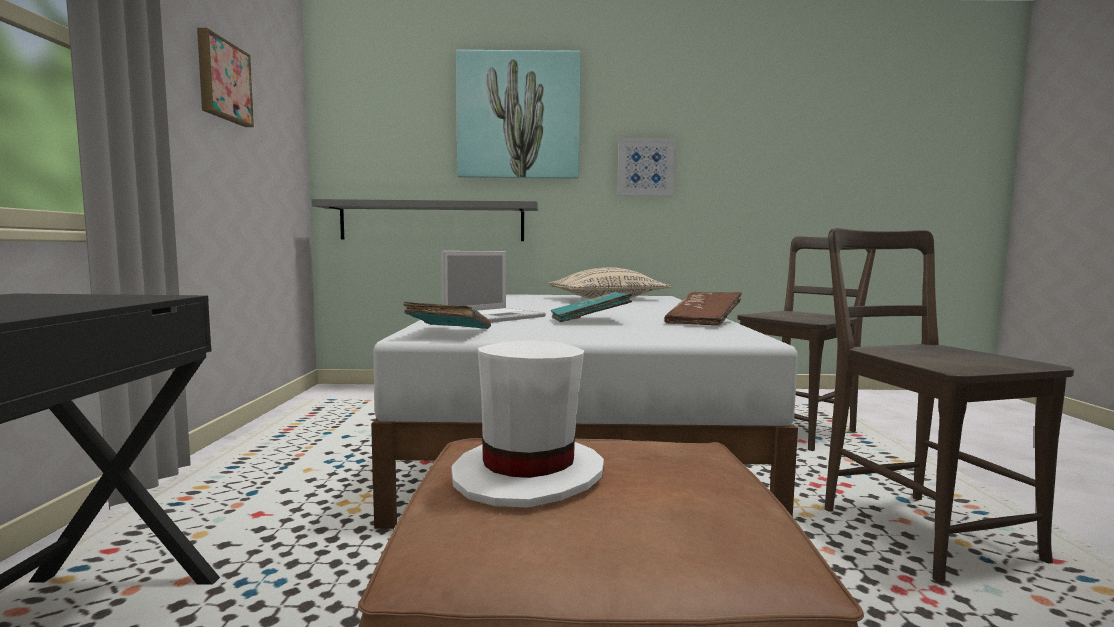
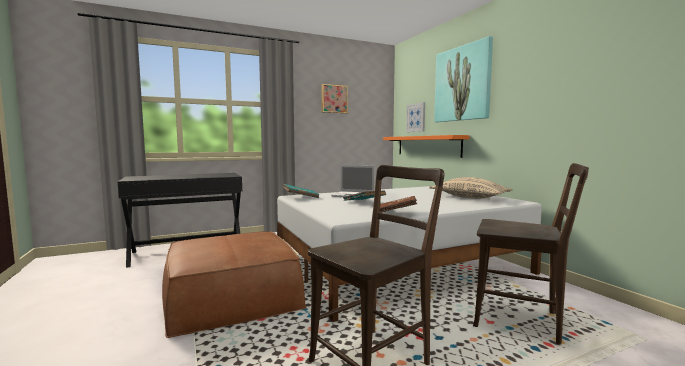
camera: 65 degrees right, 0 degrees up
(432, 221) = (427, 146): grey shelf -> orange shelf
(529, 474) = (230, 237): white hat -> none
(645, 167) = (530, 106): picture -> picture (416, 117)

